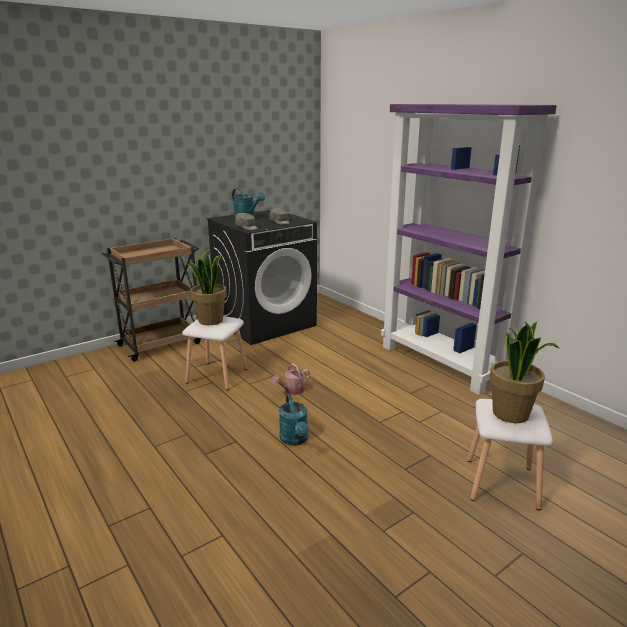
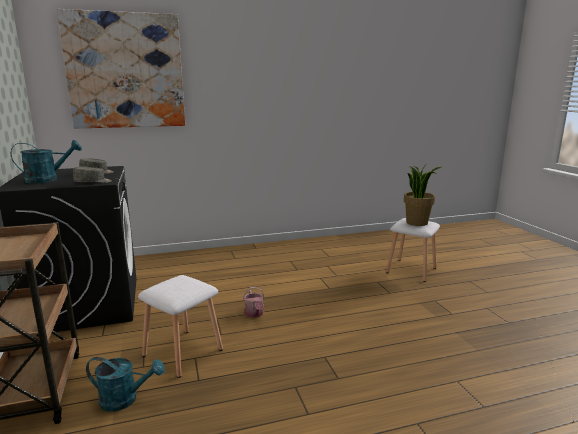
camera: 70 degrees left, 5 degrees down
(210, 320) = (173, 287): potted plant -> none
(295, 440) = (337, 326): turquoise watering can -> turquoise watering can (125, 399)
(374, 131) = (125, 71): none -> picture
(442, 363) = (264, 250): purple bookcase -> none

